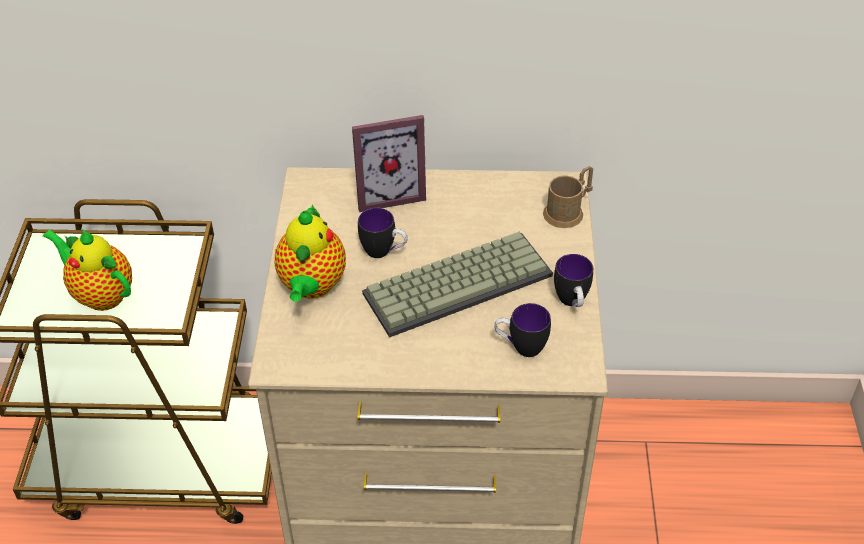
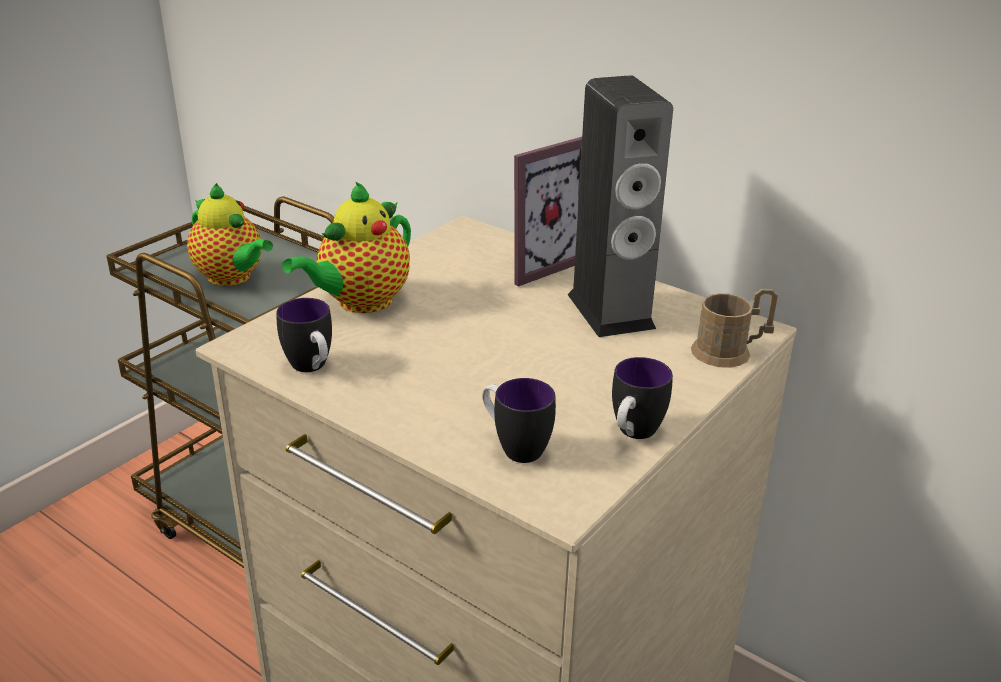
camera: 35 degrees right, 15 degrees down
(100, 294) = (232, 278): teapot -> teapot turned 150 degrees clockwise
(384, 252) = (469, 305): mug -> mug (312, 369)
(388, 193) = (535, 265): picture frame -> picture frame turned 60 degrees counterclockwise
(458, 282) = (517, 359): keyboard -> none
(473, 212) = (610, 311): none -> speaker

